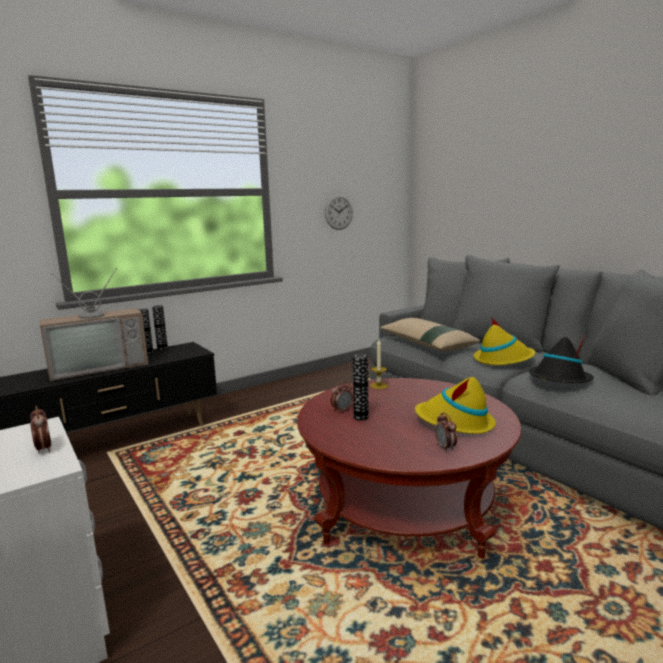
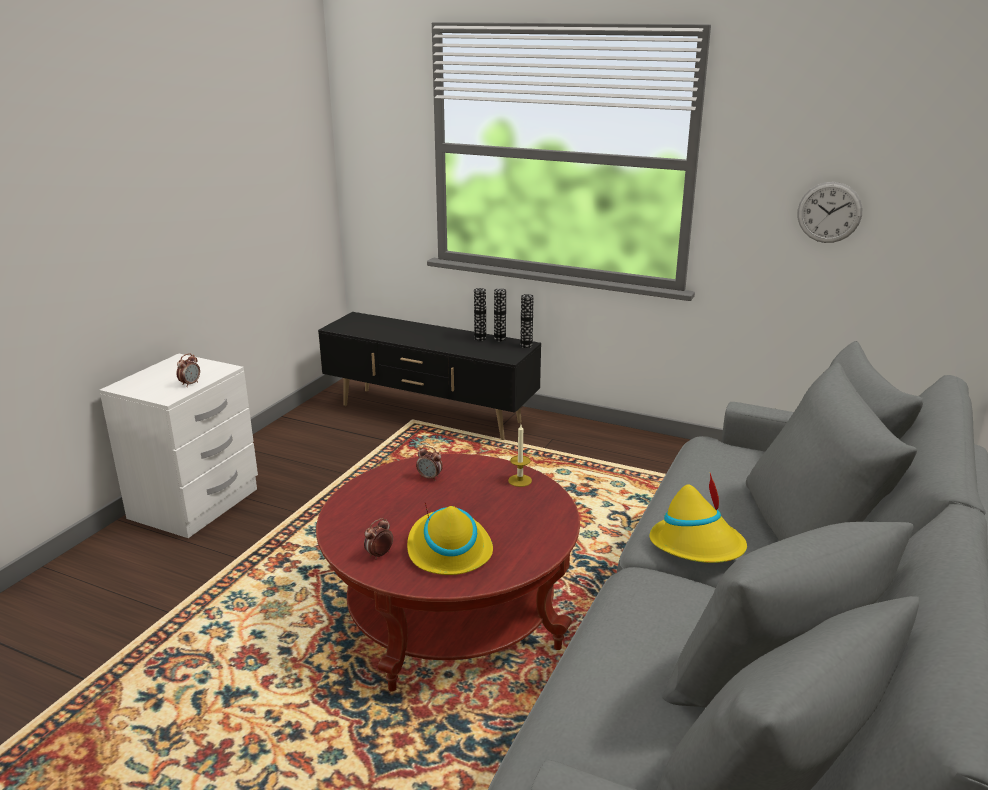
camera: 60 degrees right, 10 degrees up
(99, 366) = (426, 335): television -> none
(360, 417) = (420, 492): vase -> vase (526, 345)
(426, 344) = (704, 473): beige pillow -> none
(559, 380) = (649, 604): black hat -> none

